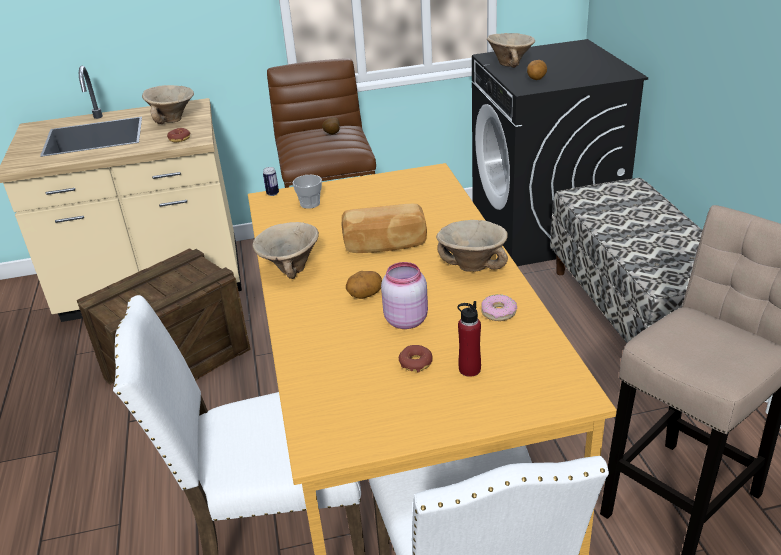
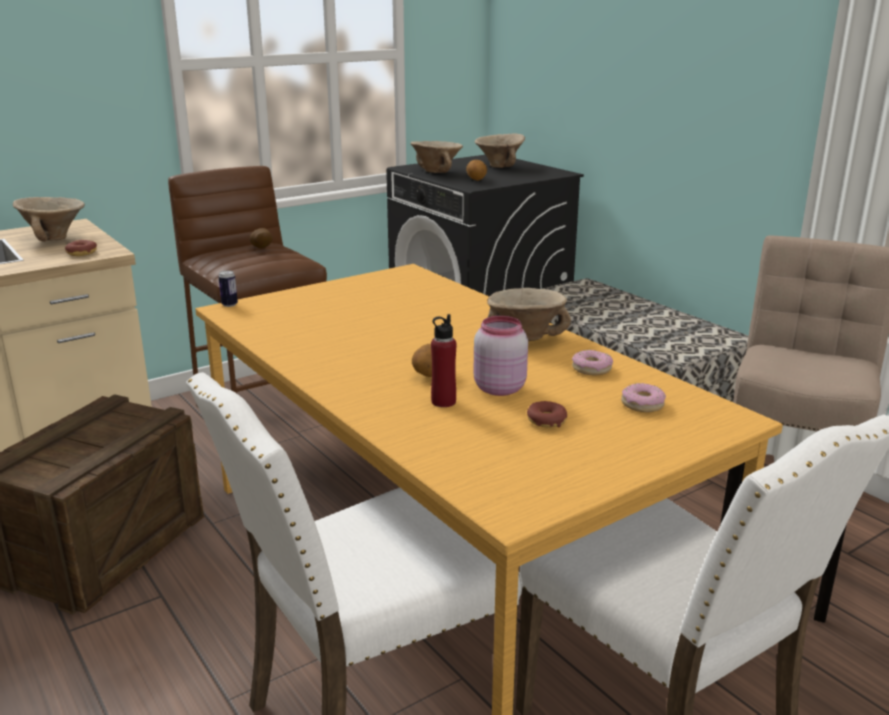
camera: 25 degrees left, 10 degrees down
(289, 269) = (315, 365): beige bowl -> beige bowl (498, 166)
(310, 204) = (286, 308): cup -> none
(385, 245) = (412, 332): bread -> none
(469, 369) = (609, 417): red bottle -> red bottle (443, 402)
(508, 361) = (642, 404): none -> donut

